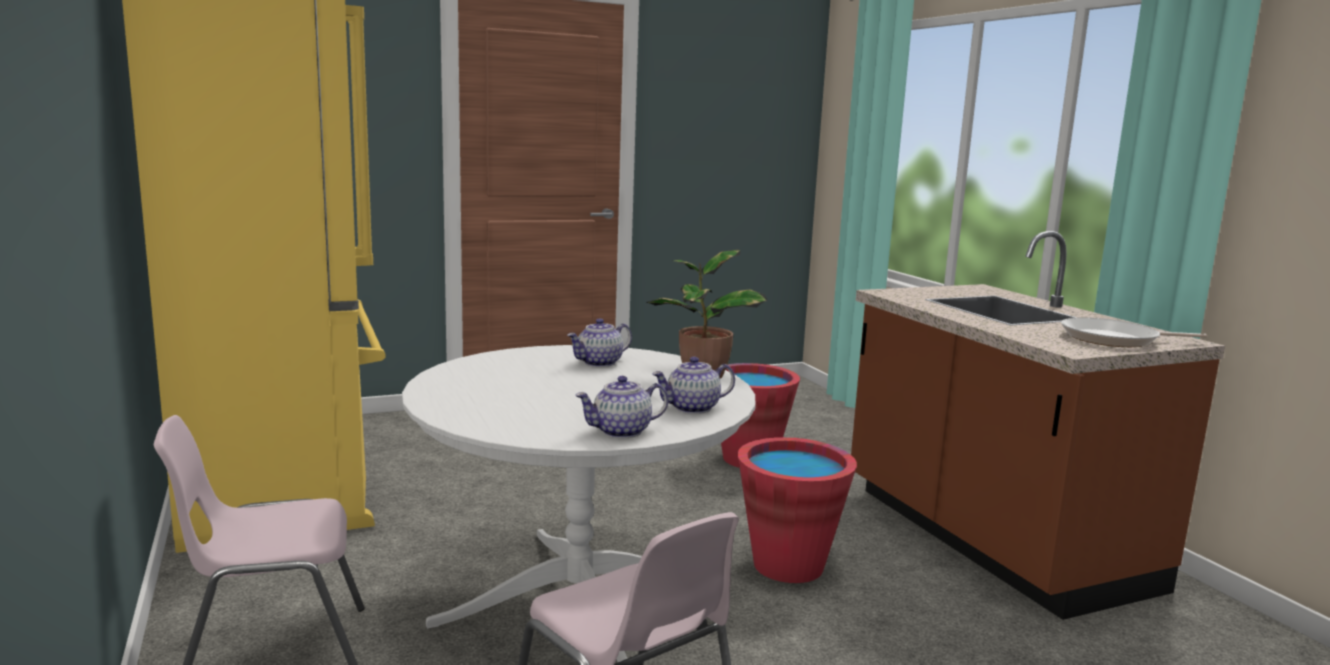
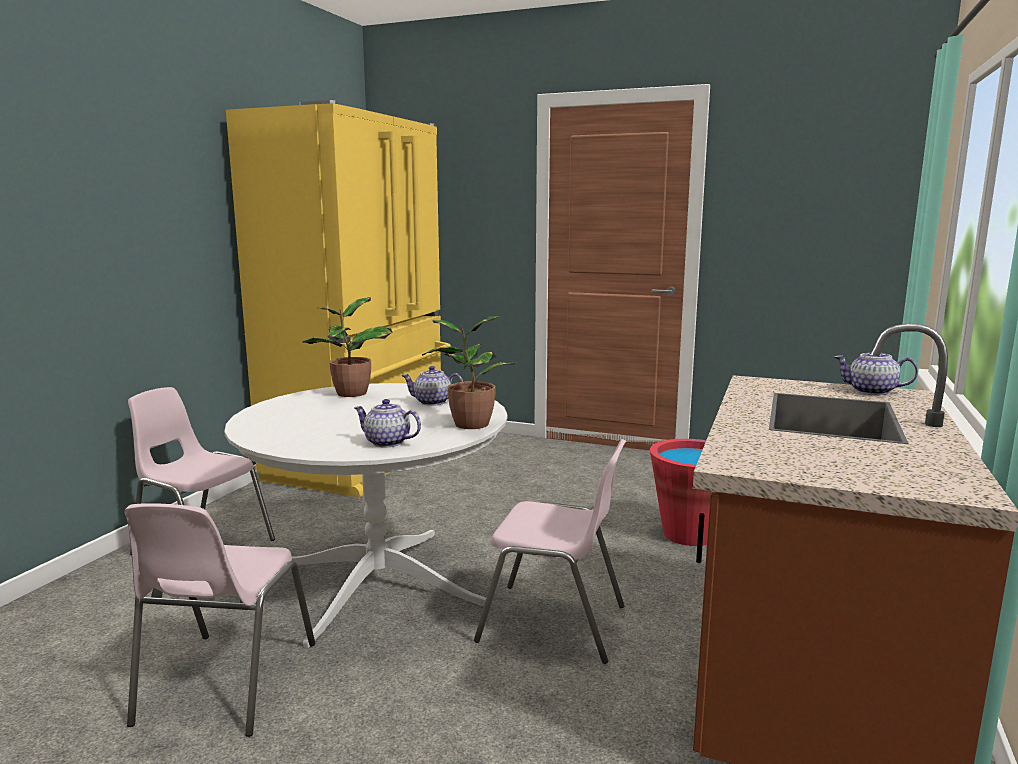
camera: 45 degrees right, 0 degrees up
(483, 372) = (350, 394): none -> potted plant
(621, 432) = (298, 444): teapot -> teapot (871, 391)
(788, 565) = (555, 624): red bucket -> pink chair
(1115, 339) = (847, 468): frying pan -> none

